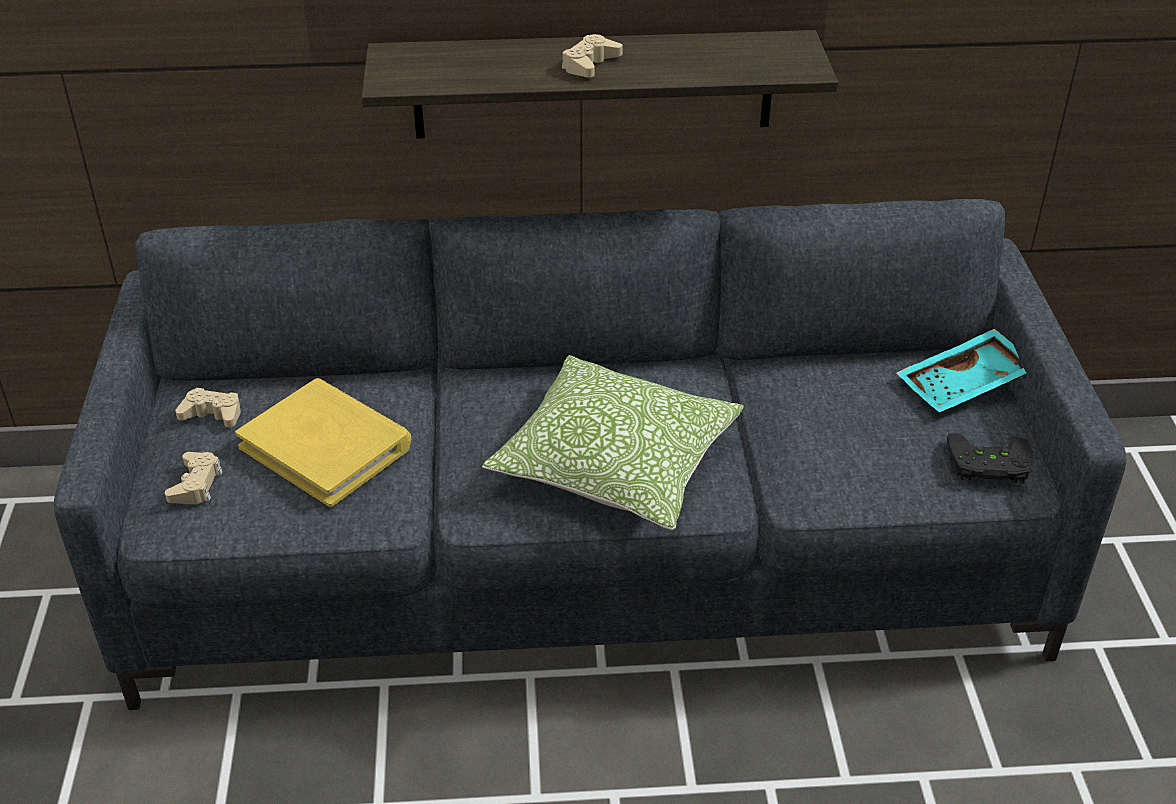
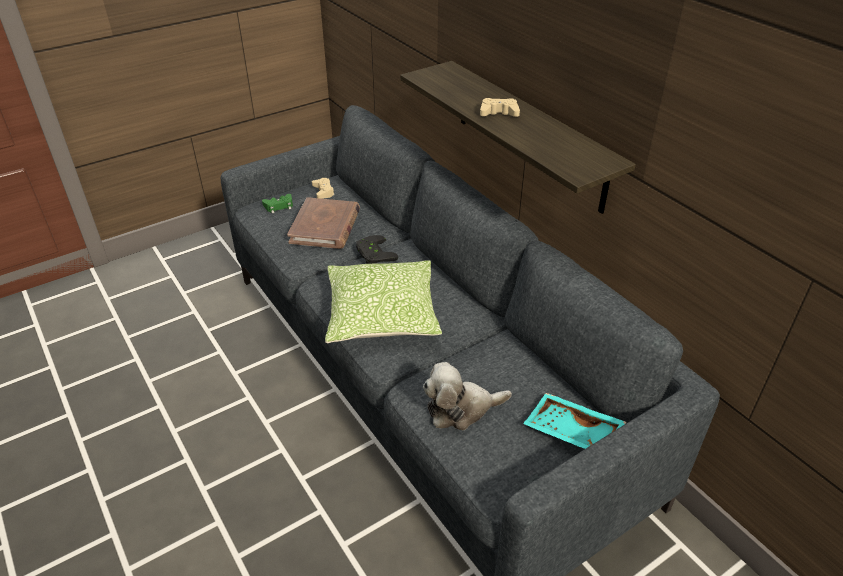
camera: 60 degrees right, 0 degrees up
(196, 484) = (279, 206): beige game controller -> green game controller
(326, 447) = (325, 226): yellow book -> brown book
(867, 460) = (461, 409): none -> plush toy
(988, 466) = (500, 467): black game controller -> black game controller (373, 254)

